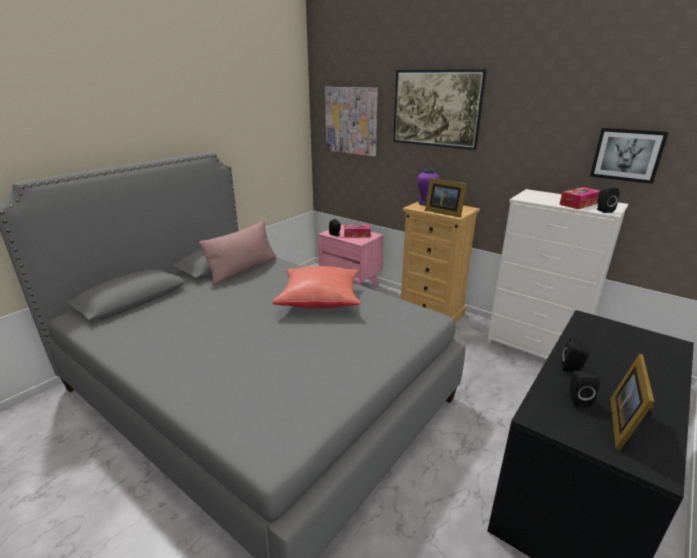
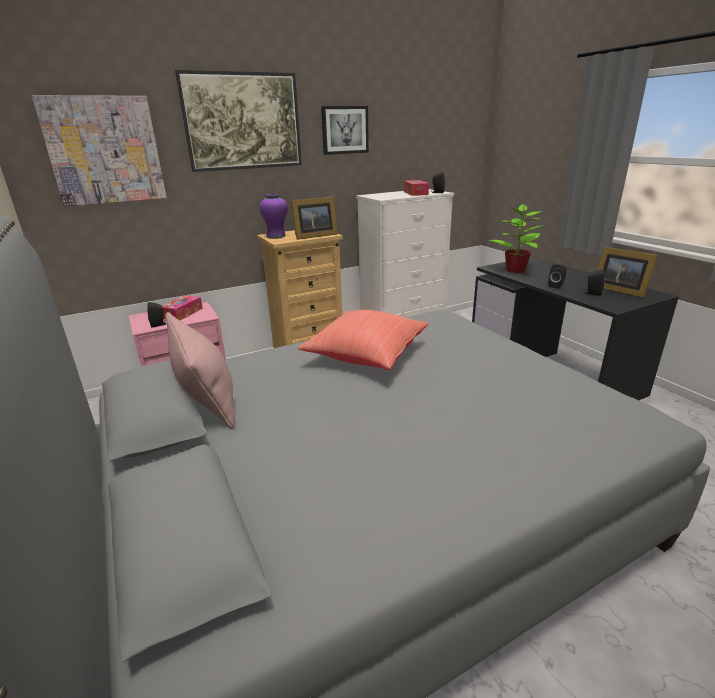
camera: 65 degrees left, 0 degrees up
(599, 335) = (515, 270): none -> potted plant
(627, 155) = (417, 149): picture -> picture (344, 130)

